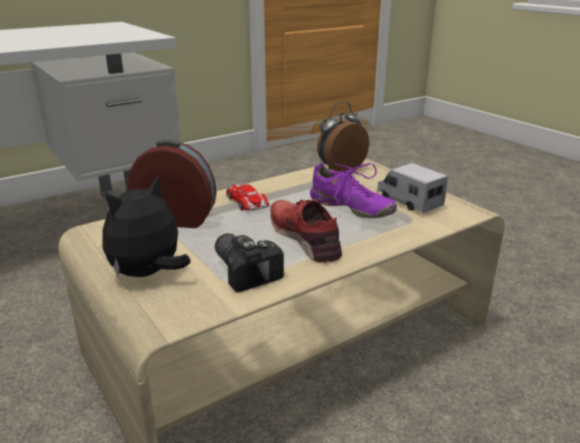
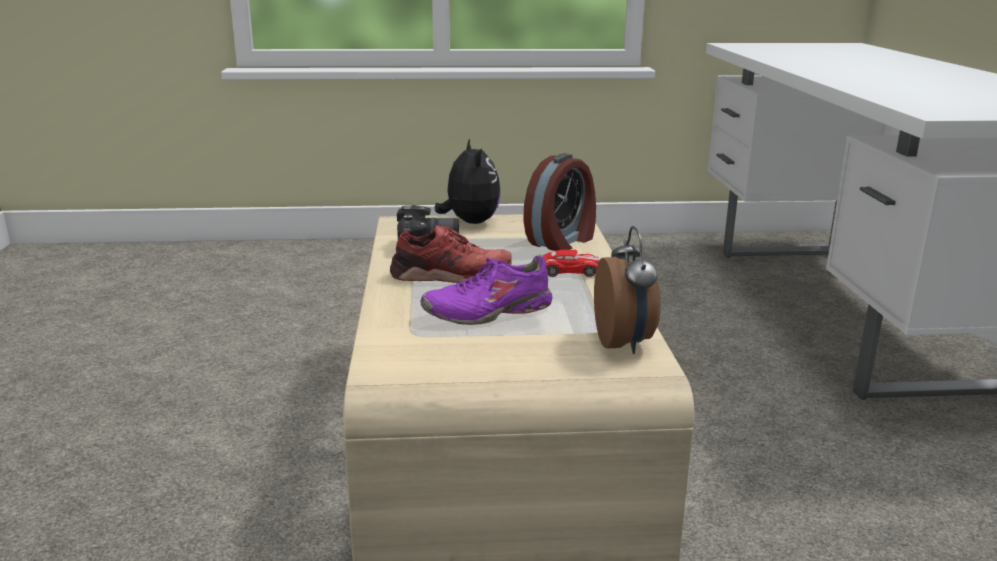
camera: 120 degrees right, 5 degrees down
(408, 201) = (461, 349): toy truck -> none

